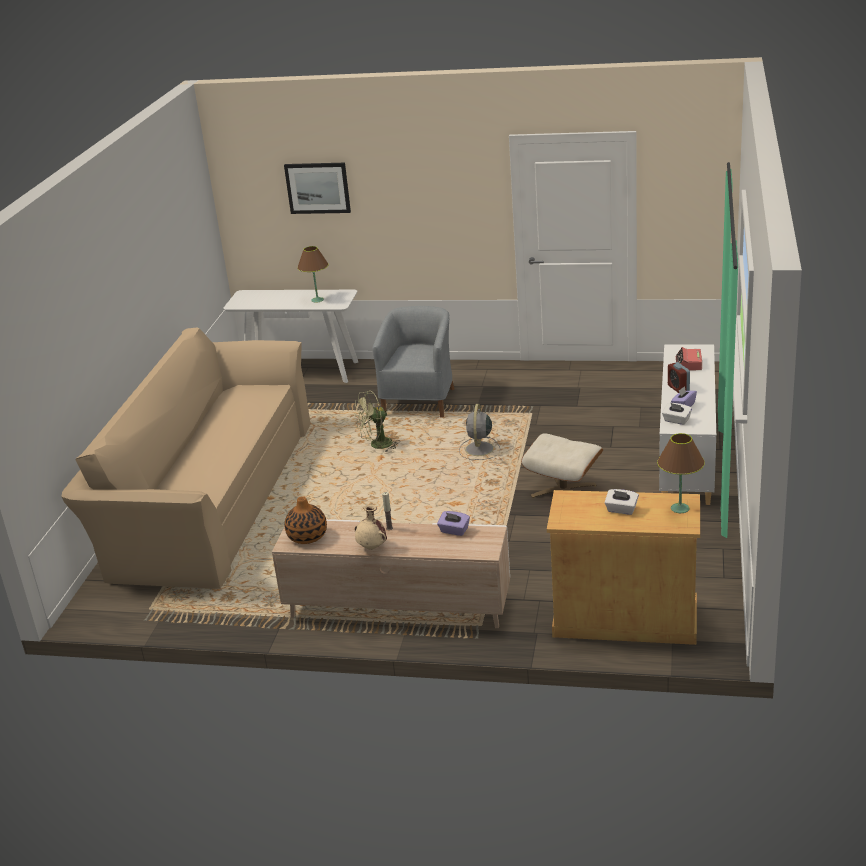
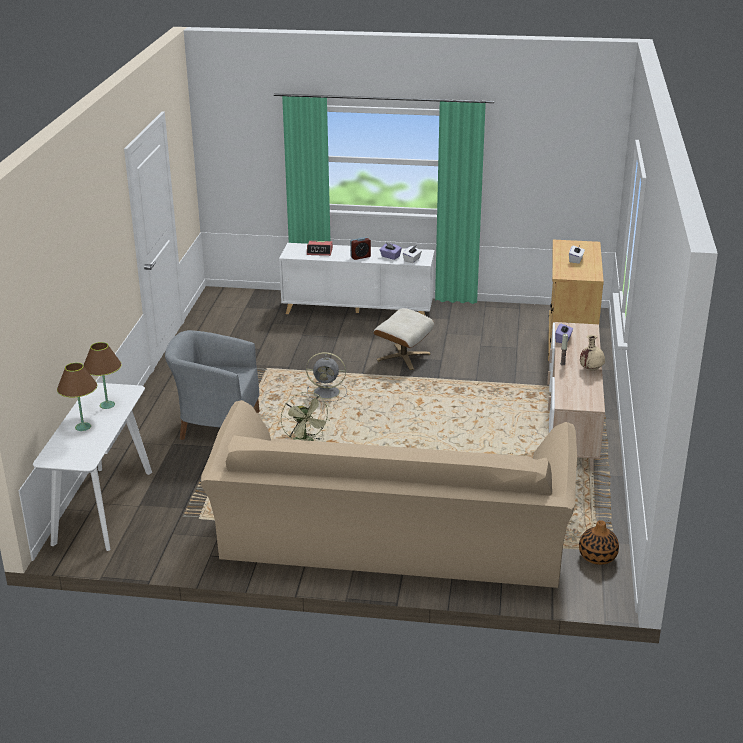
camera: 95 degrees left, 0 degrees up
(307, 536) = (580, 397): vase -> vase (597, 556)
(317, 188) = (53, 283): picture -> none
(679, 508) = (571, 245): brown table lamp -> brown table lamp (83, 427)

